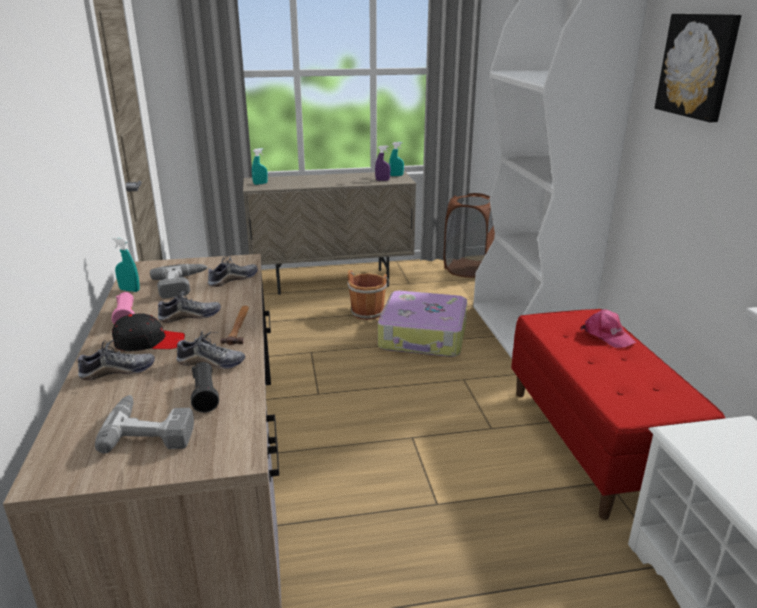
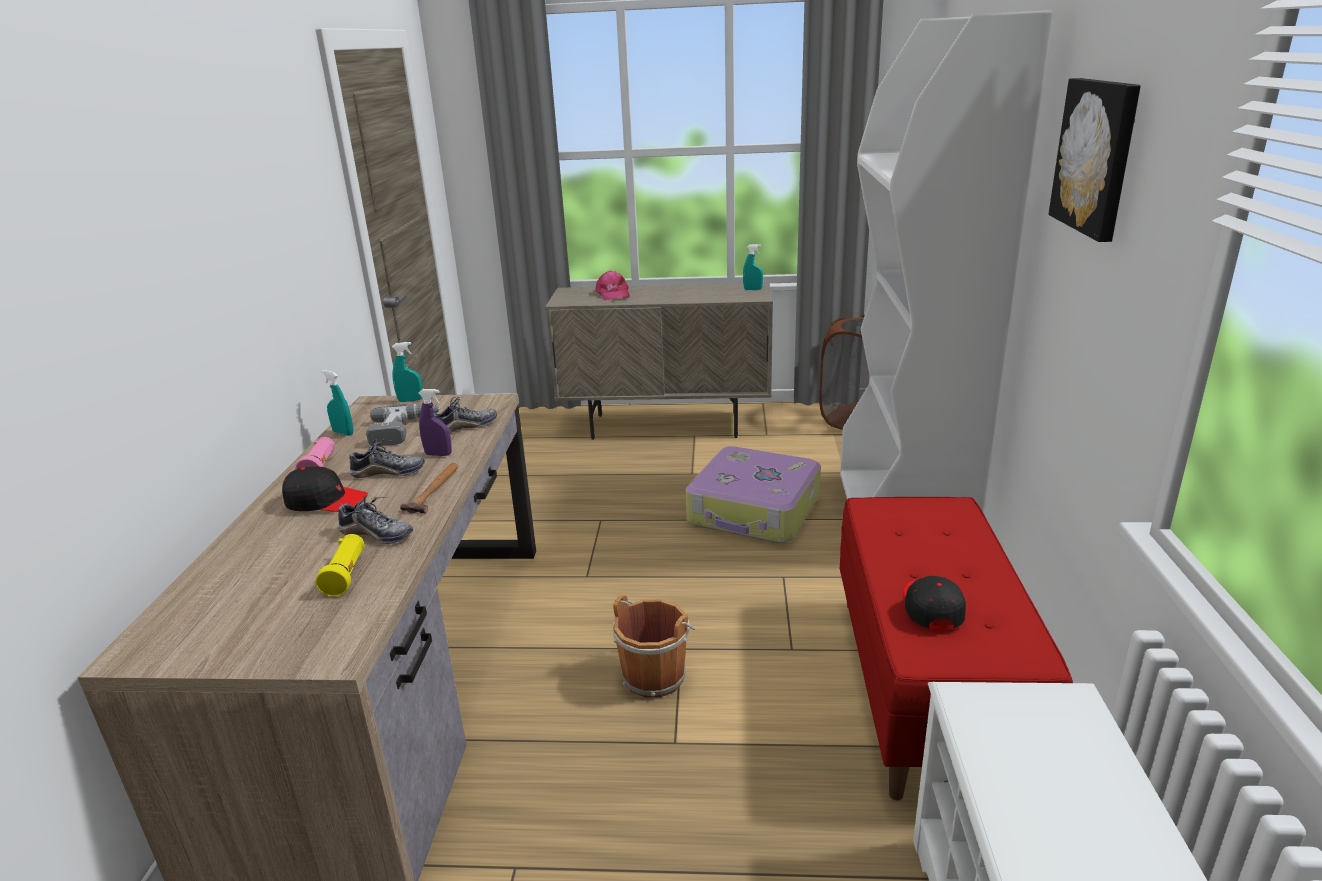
camera: 15 degrees right, 0 degrees up
(118, 371) = (273, 535): shoe -> none
(151, 429) = (266, 610): power drill -> none
(205, 395) = (346, 575): black flashlight -> yellow flashlight
(260, 184) = (572, 297): turquoise spray bottle -> turquoise spray bottle (410, 400)
(367, 312) = (694, 471): brown bucket -> brown bucket (655, 674)
(382, 180) = (730, 296): purple spray bottle -> purple spray bottle (438, 454)
(607, 335) = (958, 538): pink cap -> pink cap (612, 294)
(614, 381) = (931, 607): none -> black cap

